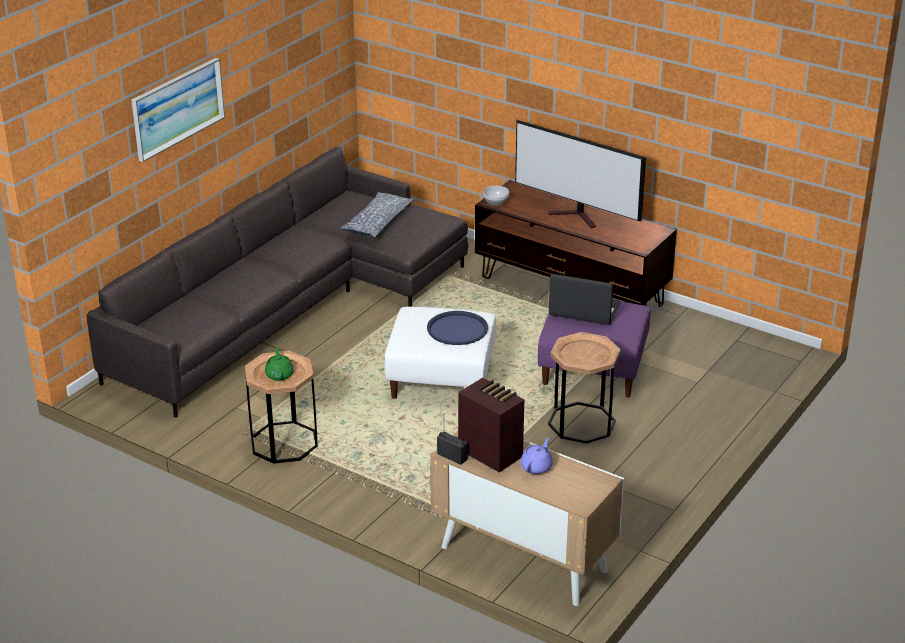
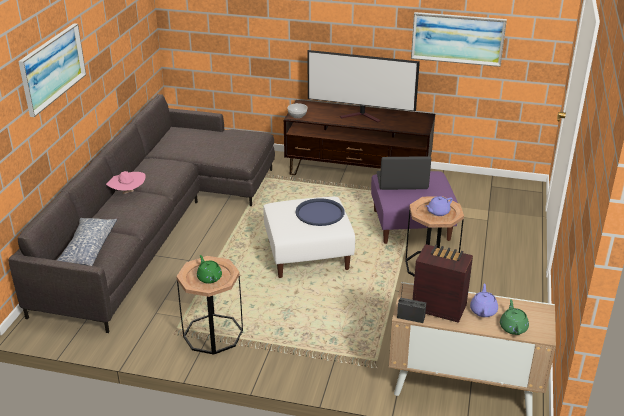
camera: 20 degrees left, 0 degrees up
(250, 265) = (127, 193): none -> pink hat
(377, 222) = (210, 145): pillow -> pillow (87, 249)
(555, 490) = (513, 327): none -> green teapot
(588, 354) = (438, 212): none -> purple teapot
(704, 134) = (457, 38): none -> picture

